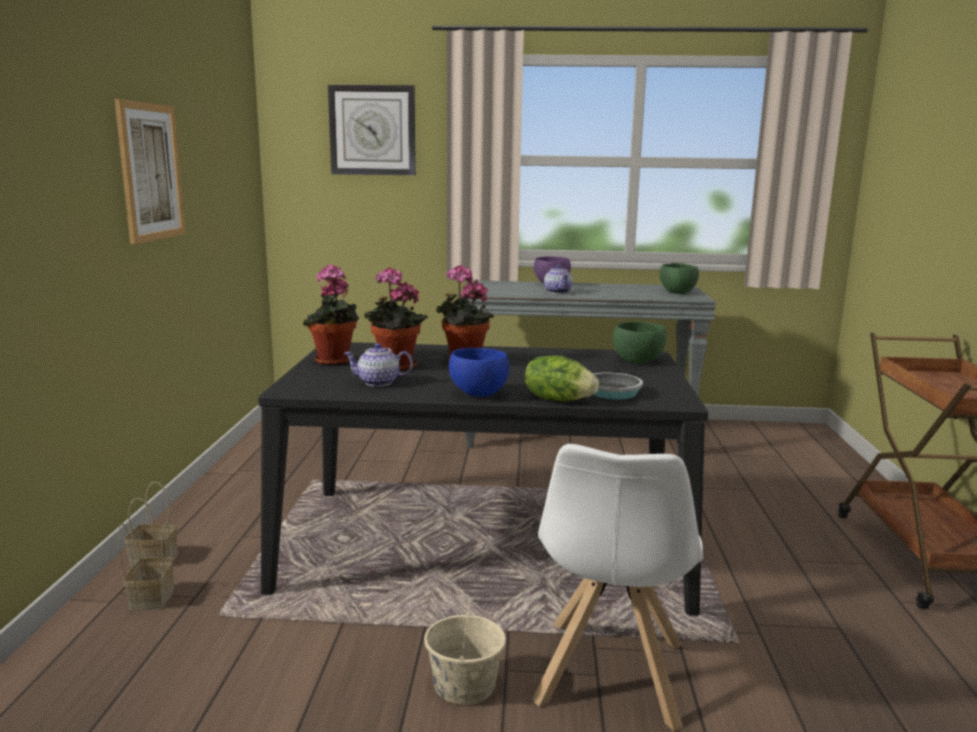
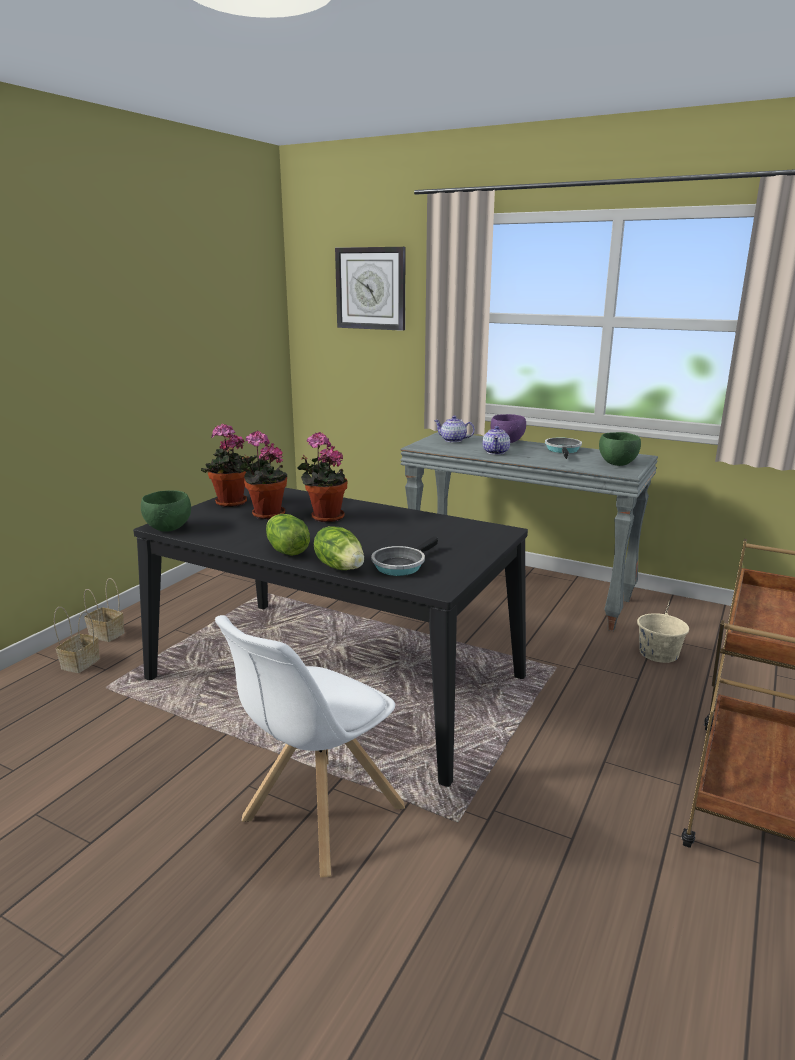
camera: 25 degrees right, 5 degrees up
(150, 172) = (137, 337): picture -> none
(379, 382) = (231, 528): teapot -> teapot (453, 440)
(464, 684) = (209, 787): beige bucket -> beige bucket (658, 653)
(478, 394) = (286, 551): blue bowl -> lettuce
(613, 287) = (563, 450): none -> frying pan
(637, 361) = (478, 536): green bowl -> green bowl (168, 528)

